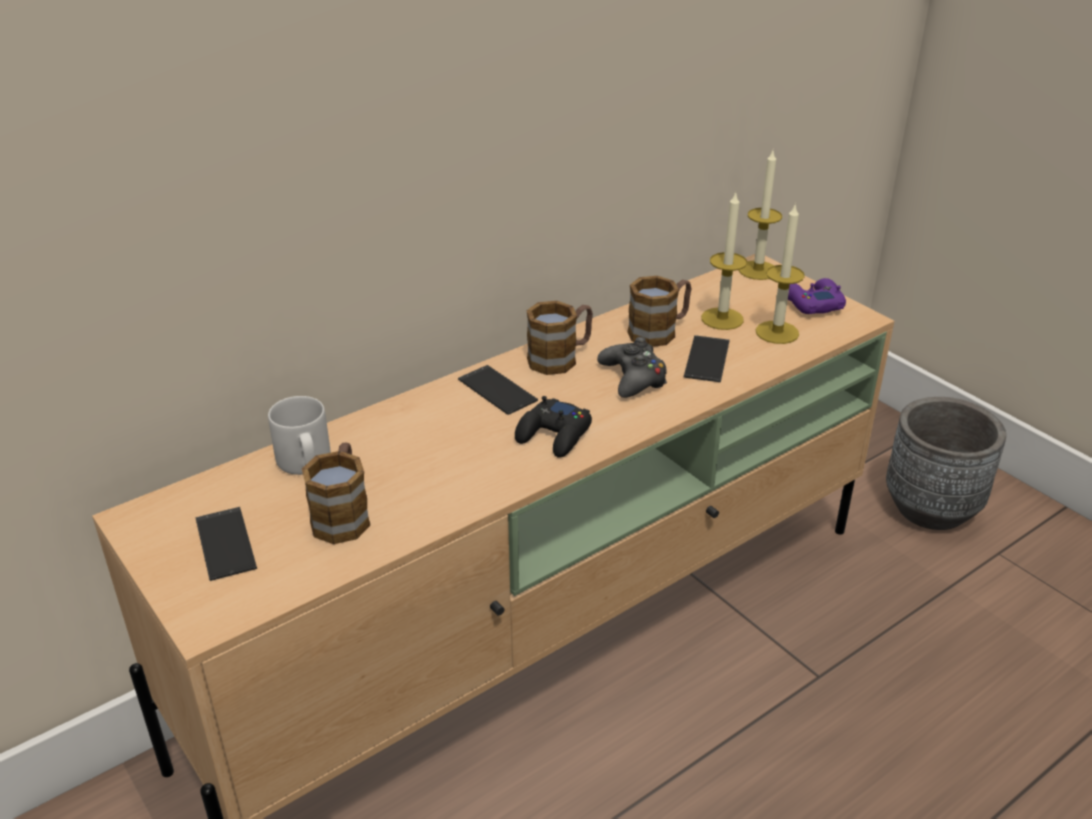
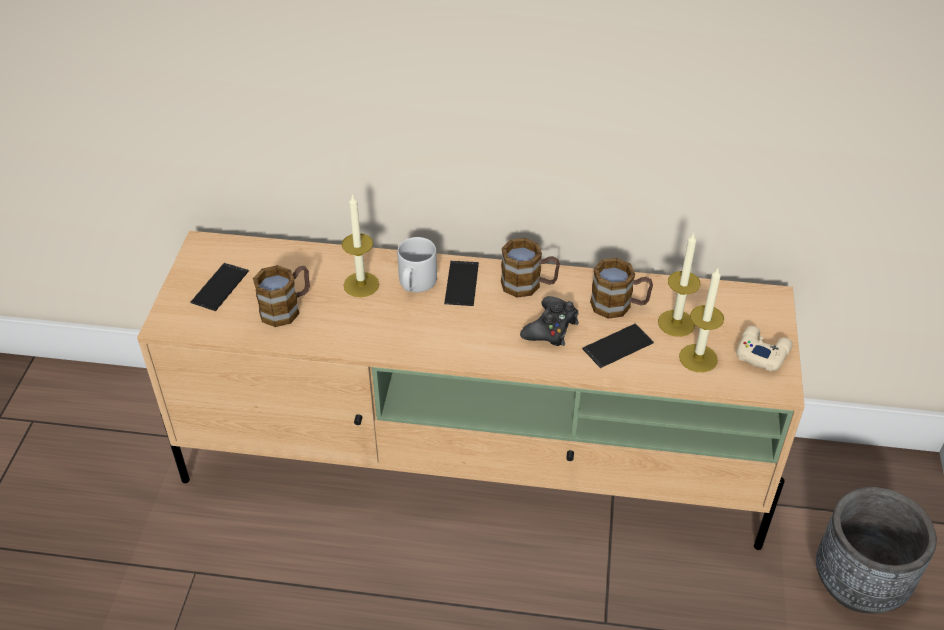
camera: 45 degrees right, 10 degrees up
(305, 463) = (308, 264): grey mug -> grey mug (416, 283)
(554, 435) = (450, 335): black game controller -> none
(758, 270) = (765, 301): candle -> candle (361, 284)
(811, 303) = (762, 352): purple game controller -> beige game controller

